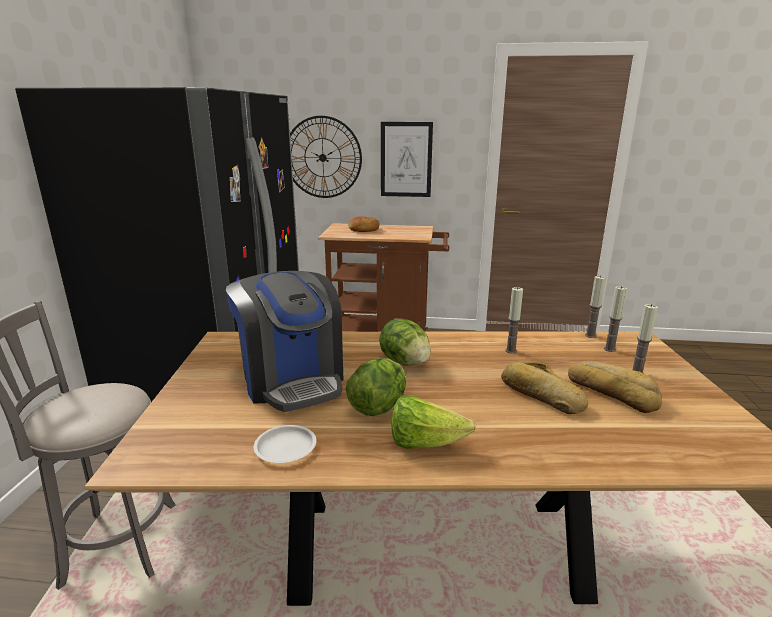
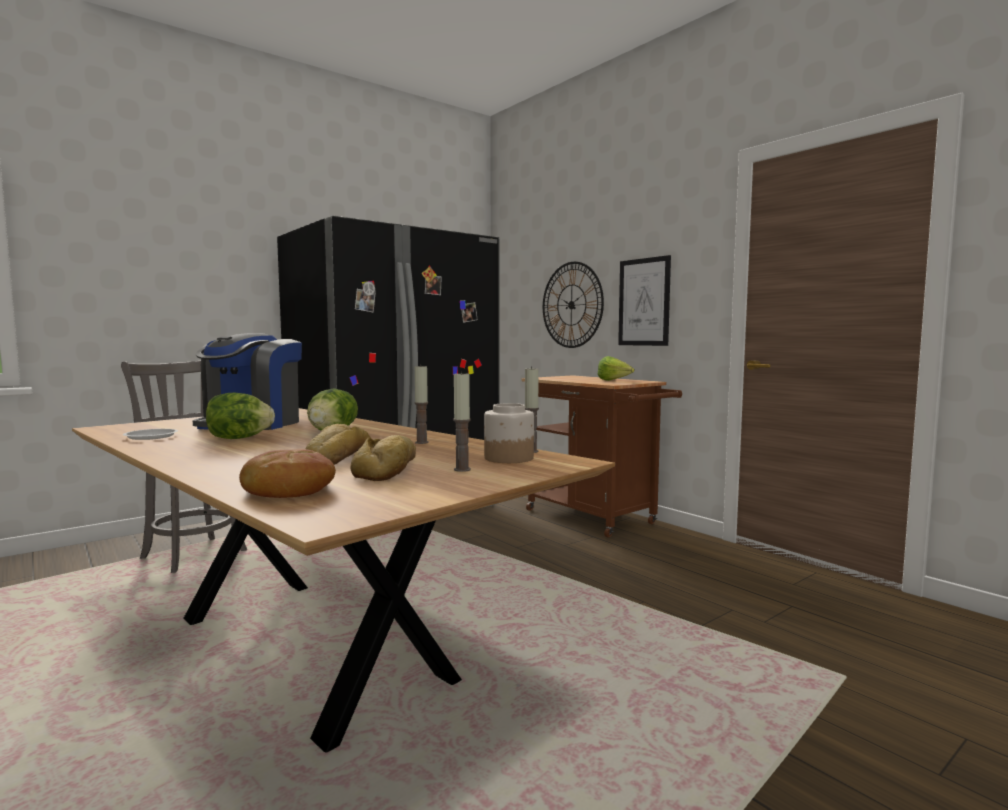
camera: 45 degrees right, 15 degrees down
(364, 230) = (579, 378): bread -> bread (288, 490)
(425, 443) = (196, 451): lettuce -> lettuce (614, 381)
(609, 349) = (508, 458): candle -> jar

